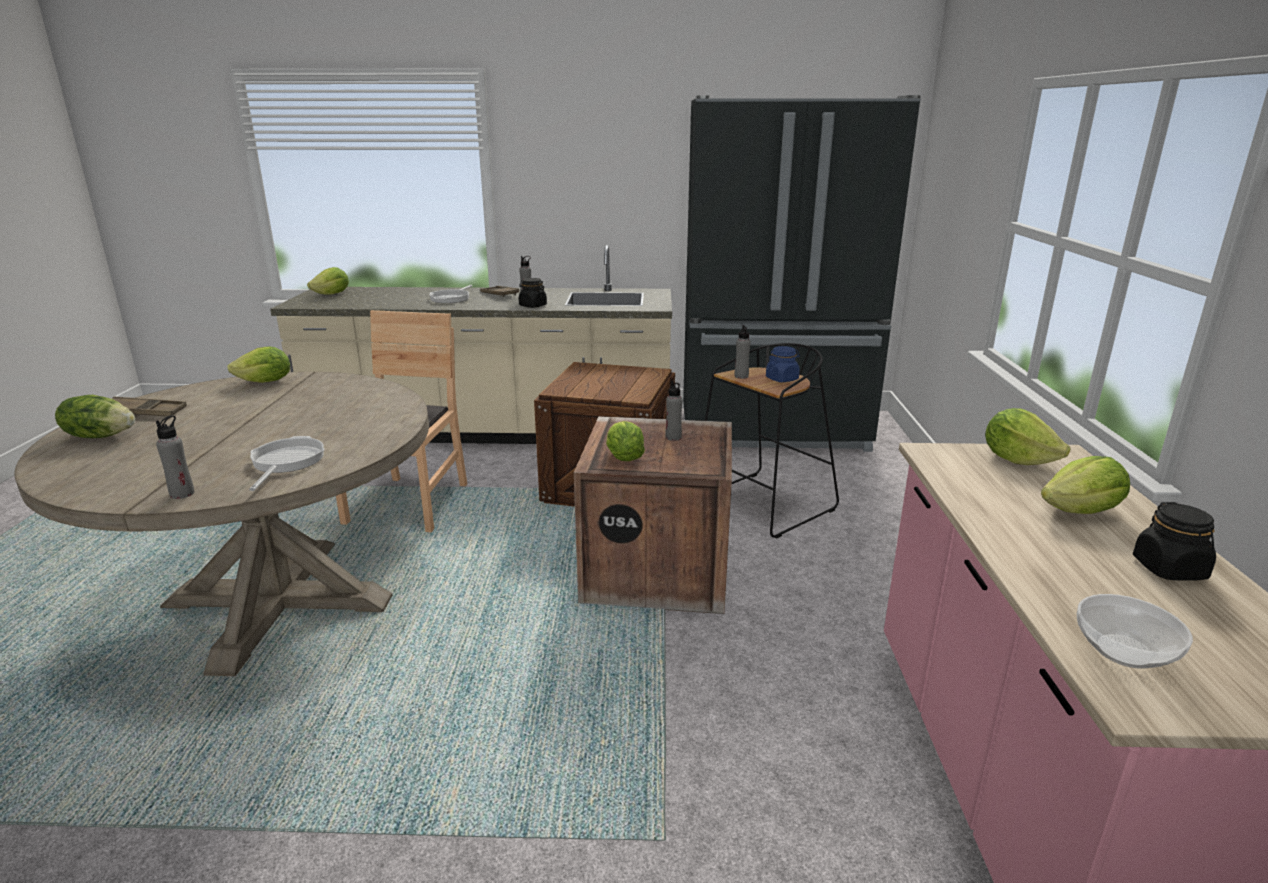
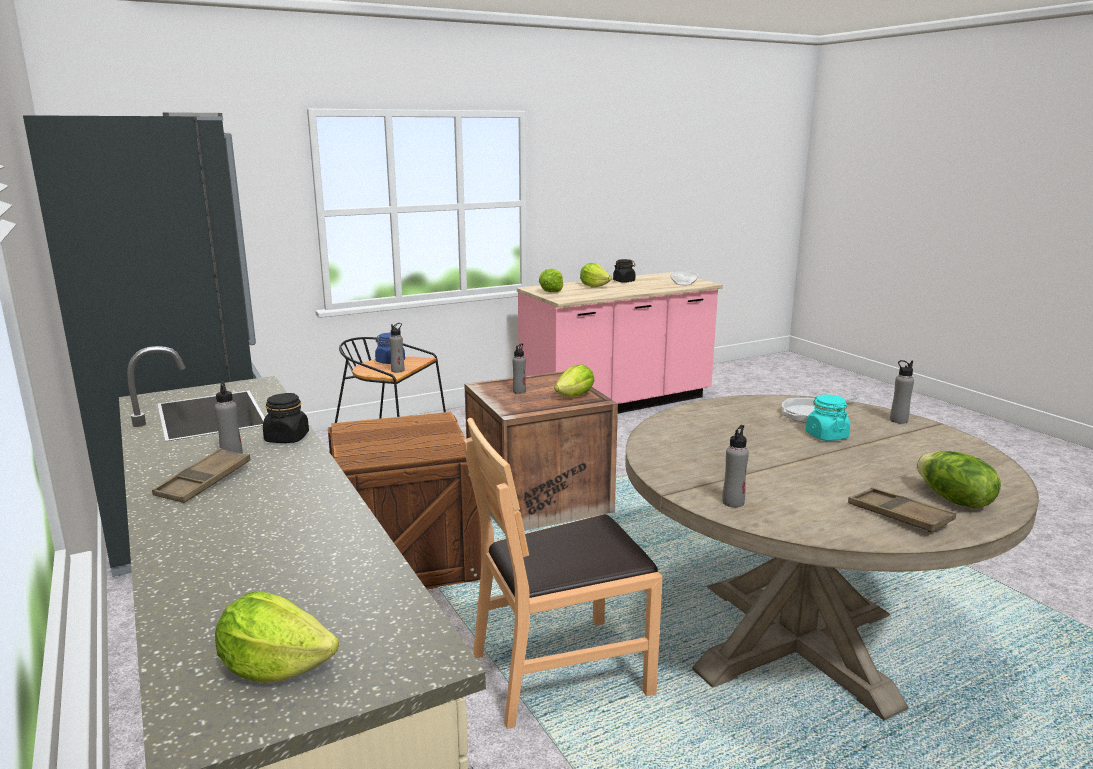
camera: 120 degrees left, 5 degrees down
(248, 445) = (826, 436): none -> turquoise jar
(266, 382) = (733, 502): lettuce -> grey bottle
(451, 298) = (259, 508): frying pan -> none

